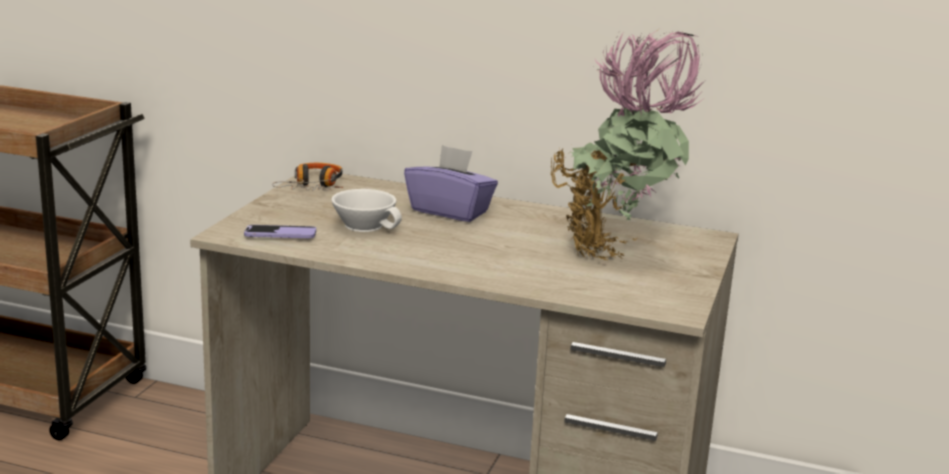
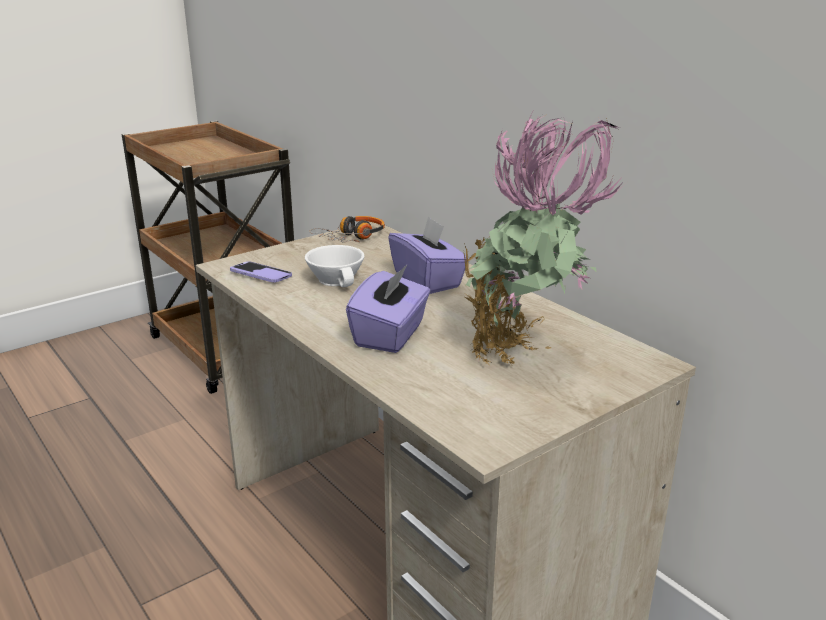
camera: 35 degrees right, 5 degrees up
(490, 258) = (390, 335): none -> purple tissue box

